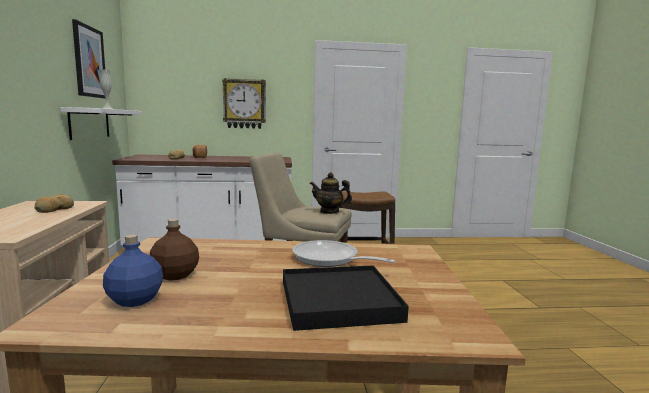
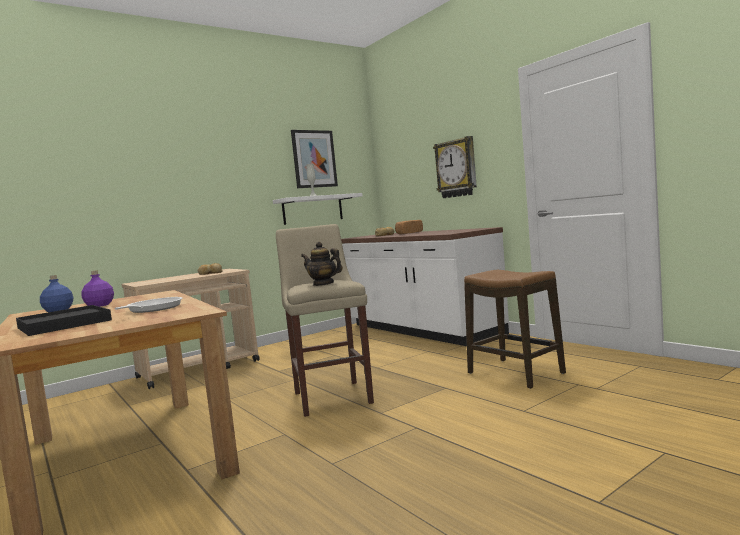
camera: 60 degrees right, 5 degrees down
(175, 275) = (100, 305): brown bottle -> purple bottle
(329, 211) = (323, 284): teapot -> teapot turned 45 degrees counterclockwise

